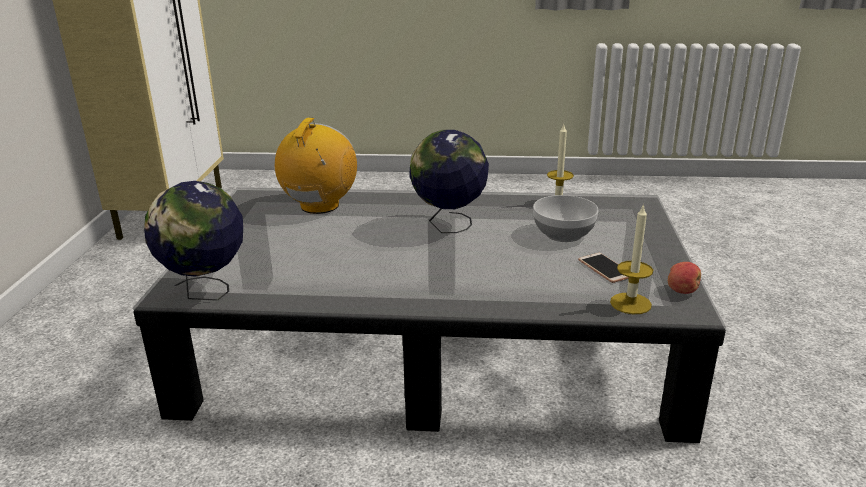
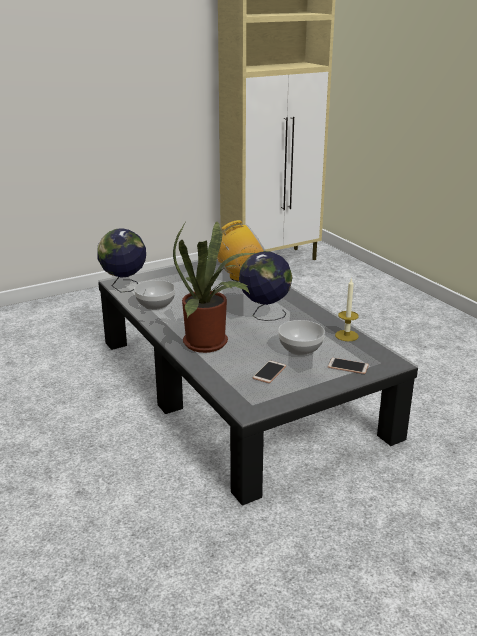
camera: 55 degrees right, 0 degrees up
(309, 285) = (155, 305): none -> bowl
(487, 282) = (210, 344): none -> potted plant
(630, 303) = (234, 389): candle -> none
(631, 224) = (348, 366): none -> phone
(682, 291) = (270, 403): apple -> none

